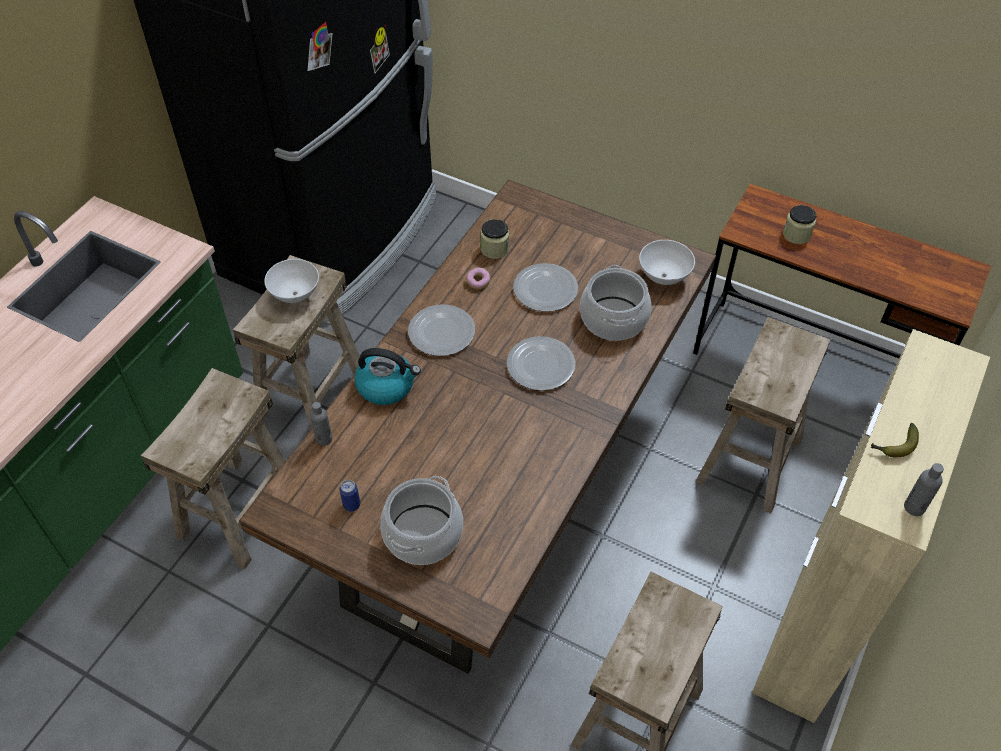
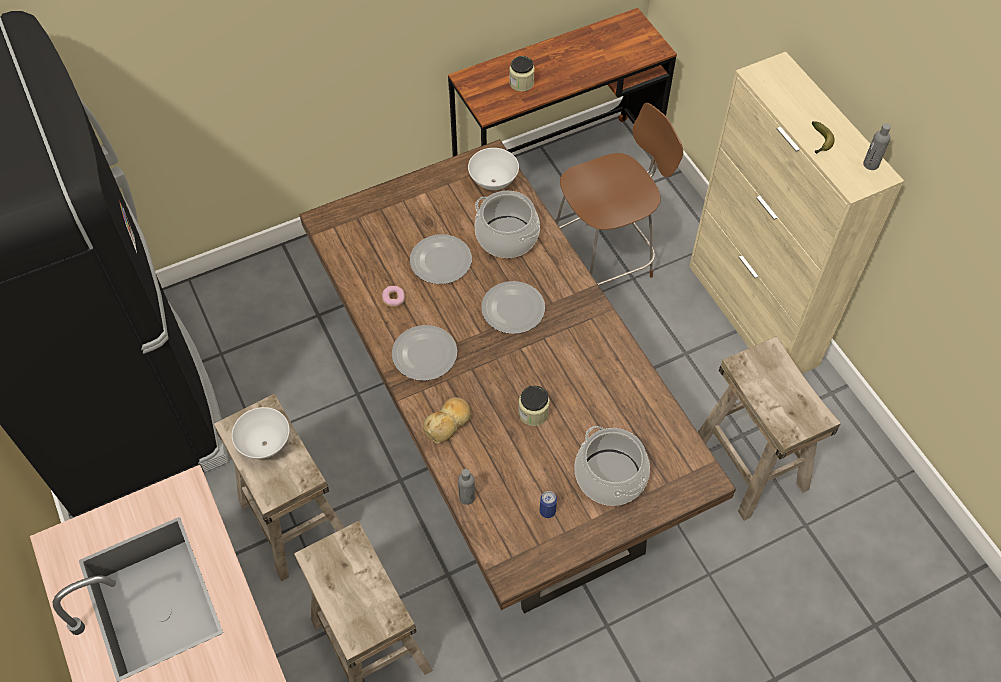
camera: 55 degrees left, 5 degrees up
(387, 386) = (448, 423): kettle -> bread
(494, 249) = (368, 268): jar -> jar (533, 413)
(750, 460) = (603, 262): beige stool -> brown chair

